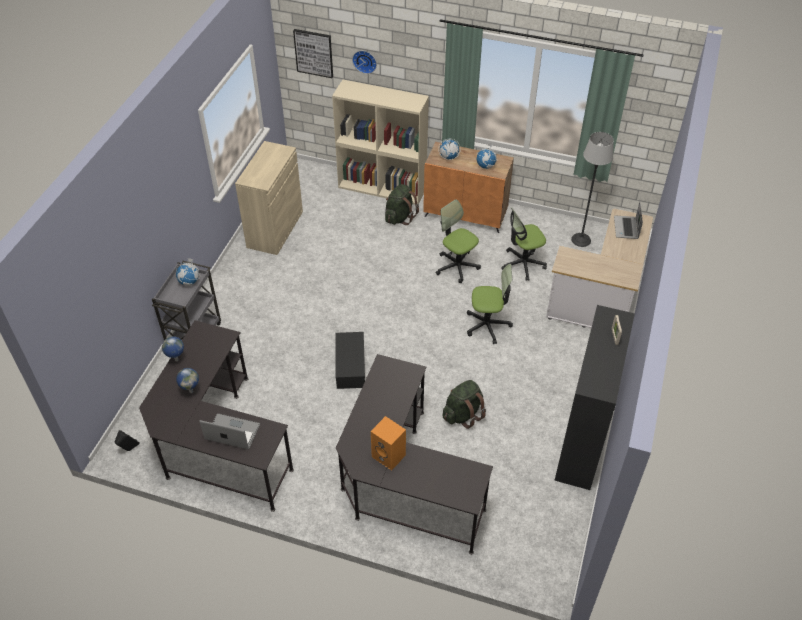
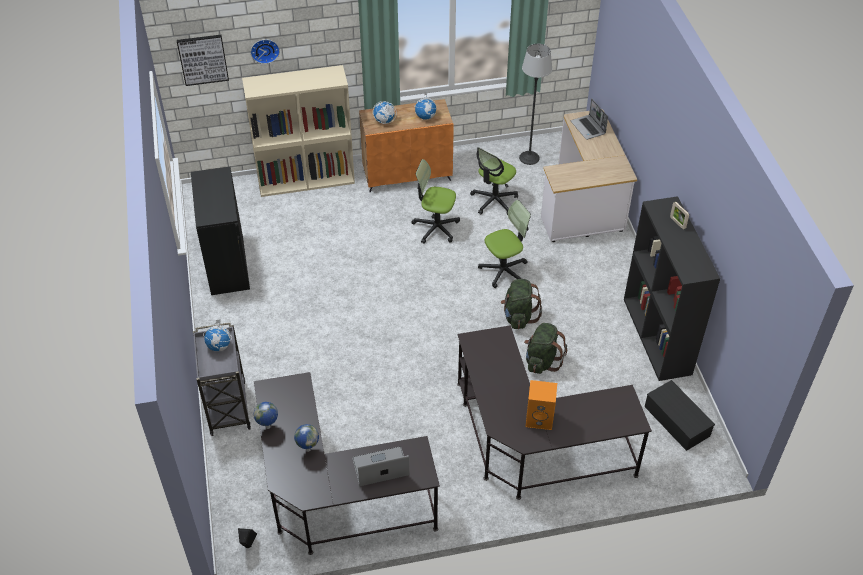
camera: 30 degrees left, 0 degrees up
(275, 229) = (227, 264): beige cabinet -> black cabinet
(349, 365) = (405, 363): black storage box -> black storage box (675, 421)
(400, 217) = (345, 202): green backpack -> green backpack (518, 316)

